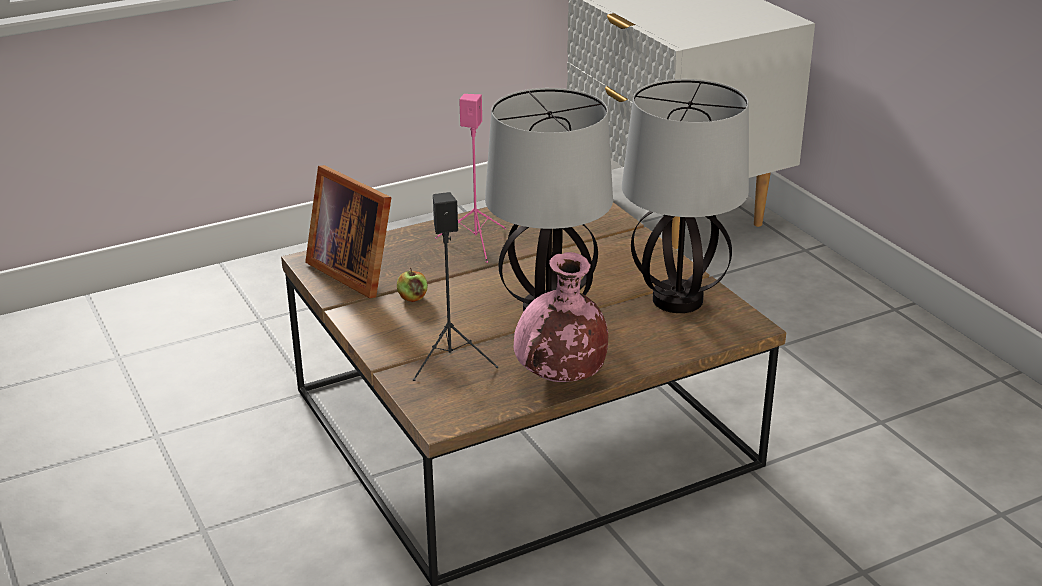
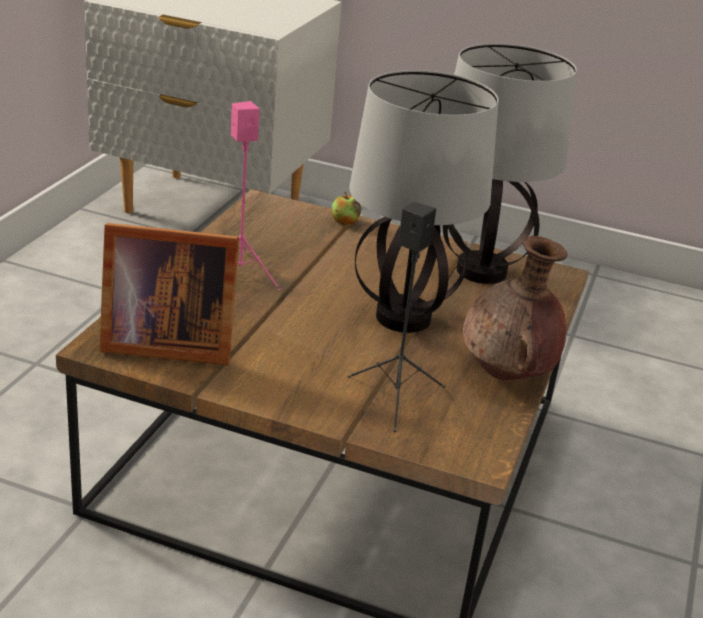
camera: 45 degrees left, 0 degrees up
(412, 298) = (266, 349): apple -> apple (345, 221)
(559, 379) = (506, 376): pink vase -> brown vase

